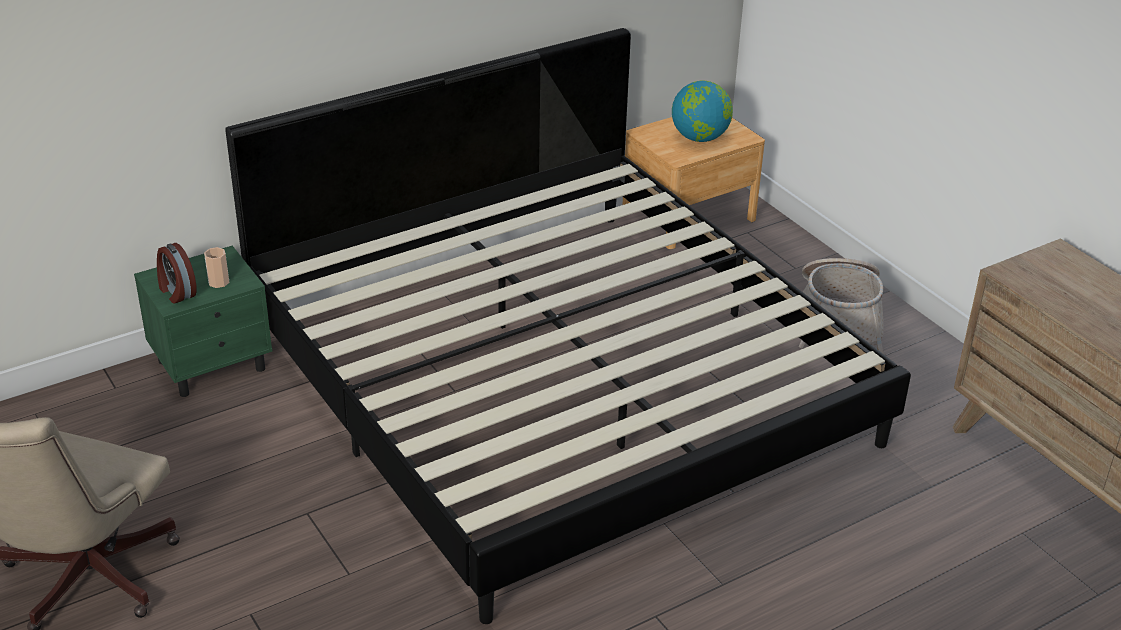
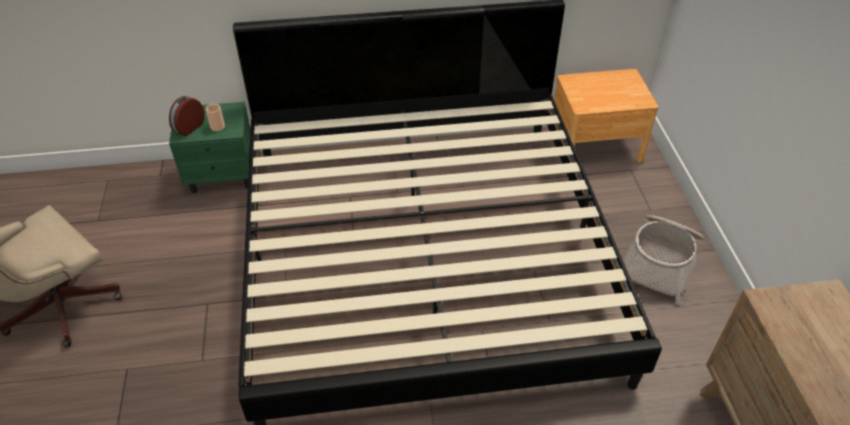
camera: 25 degrees right, 10 degrees up
(176, 292) = (189, 127): alarm clock -> alarm clock turned 45 degrees clockwise
(700, 138) = (609, 94): globe -> none

